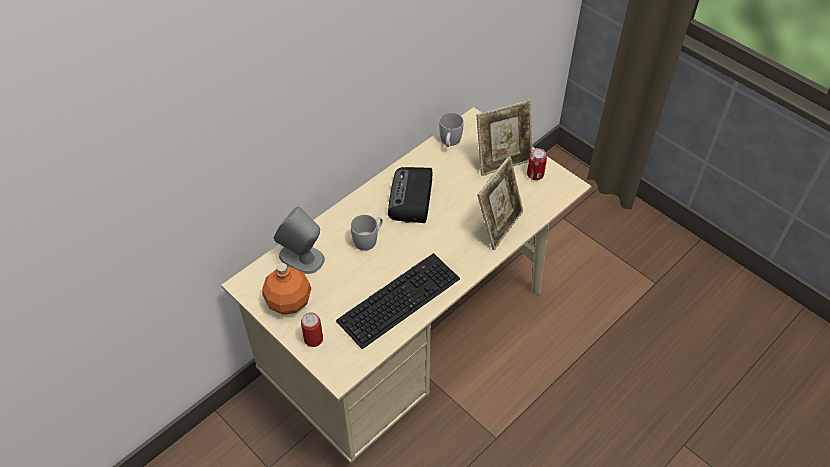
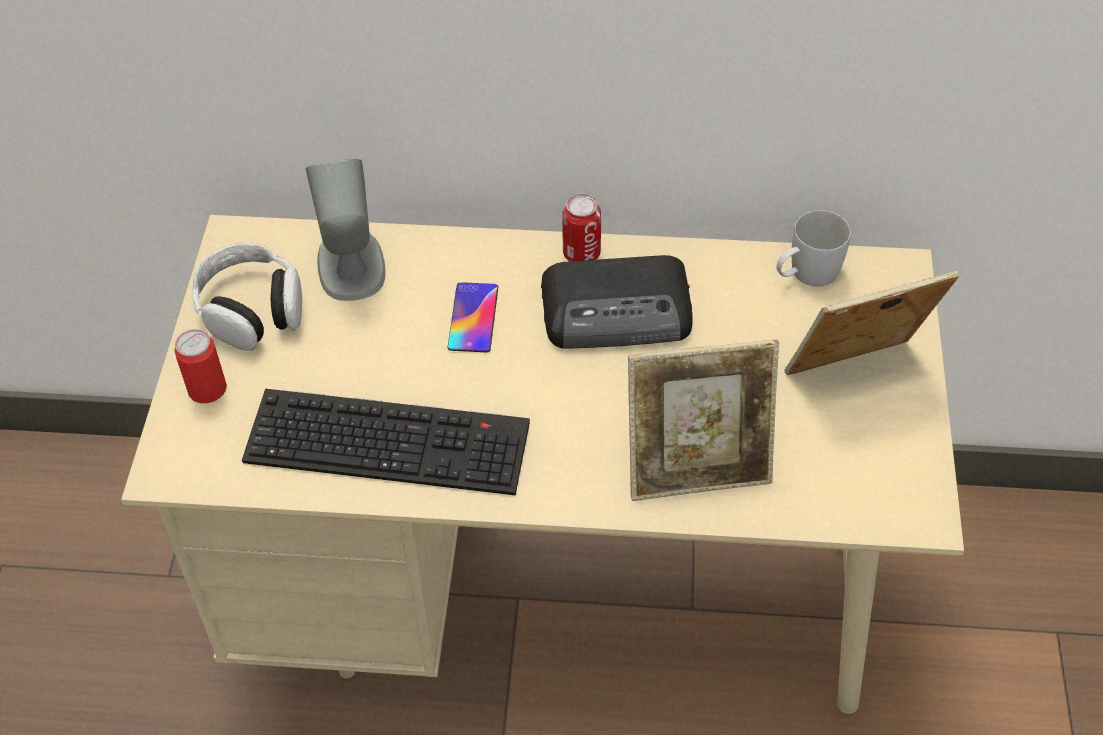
camera: 50 degrees right, 0 degrees up
(288, 301) = (252, 309): orange bottle -> headphones
(369, 239) = (473, 318): white mug -> phone
(411, 198) = (619, 311): radio -> radio turned 150 degrees counterclockwise
(502, 161) = (855, 375): picture frame -> picture frame turned 135 degrees clockwise
(535, 175) = (881, 444): can -> can (581, 253)

